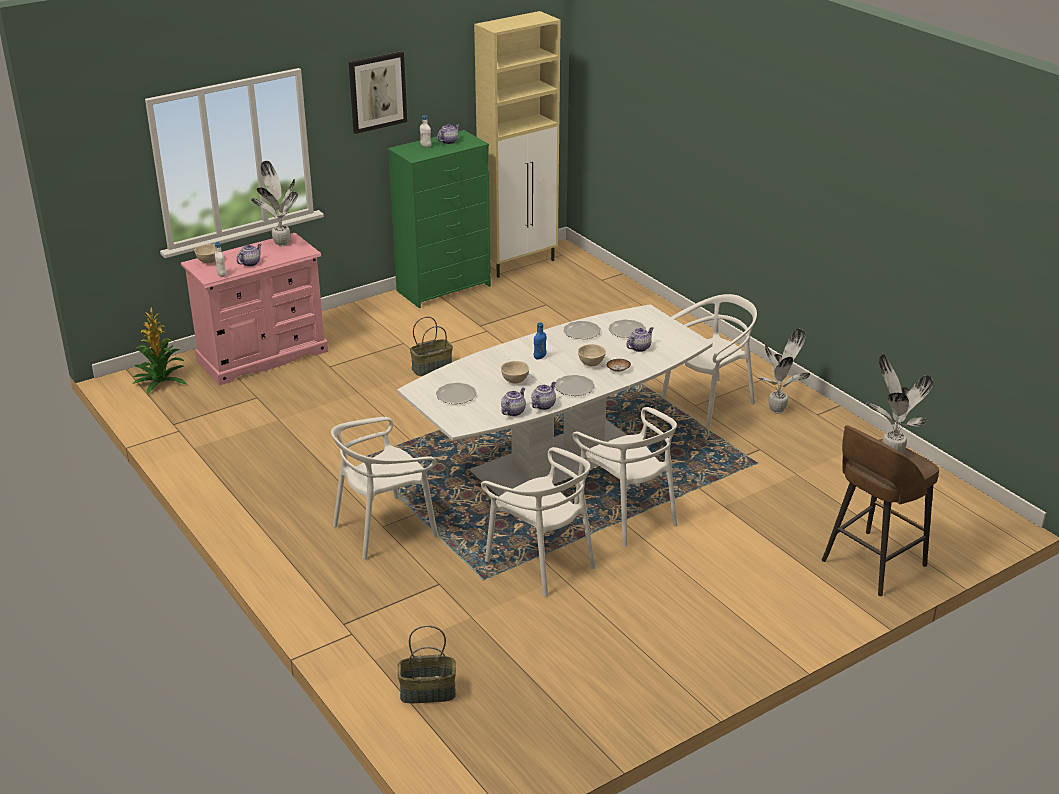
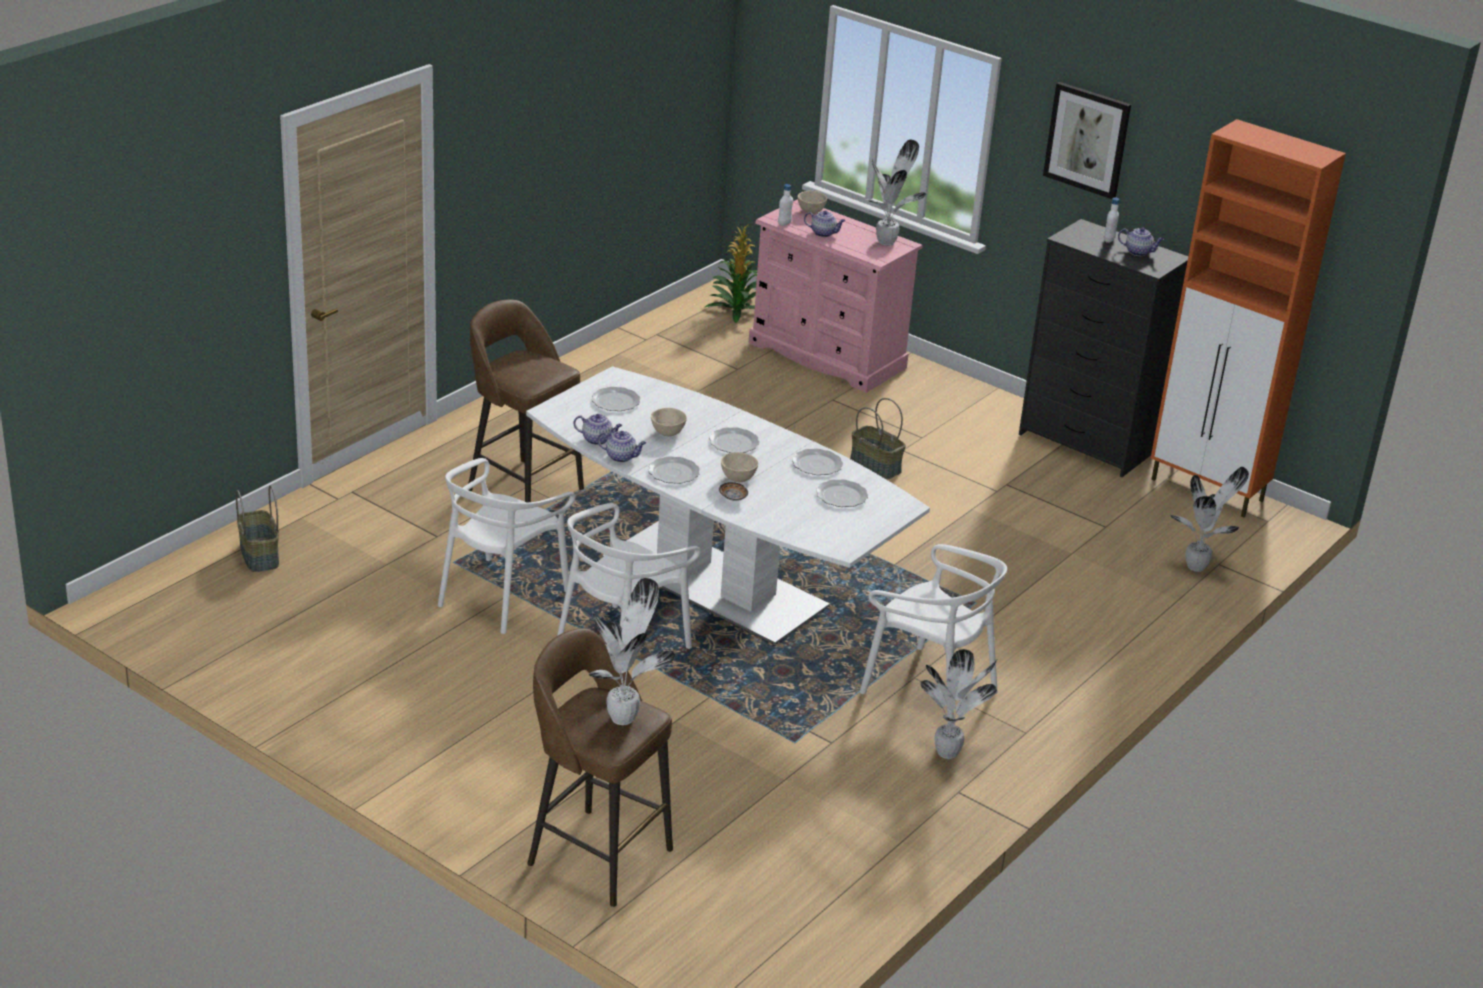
camera: 70 degrees right, 0 degrees up
(384, 528) = (522, 488): white chair -> brown stool
(444, 288) = (1086, 444): green dresser -> black dresser
(519, 263) = (1208, 490): beige cabinet -> orange cabinet
(539, 357) = (734, 442): blue bottle -> plate
(602, 286) = (1198, 567): none -> potted plant
(639, 347) = (801, 509): teapot -> none

